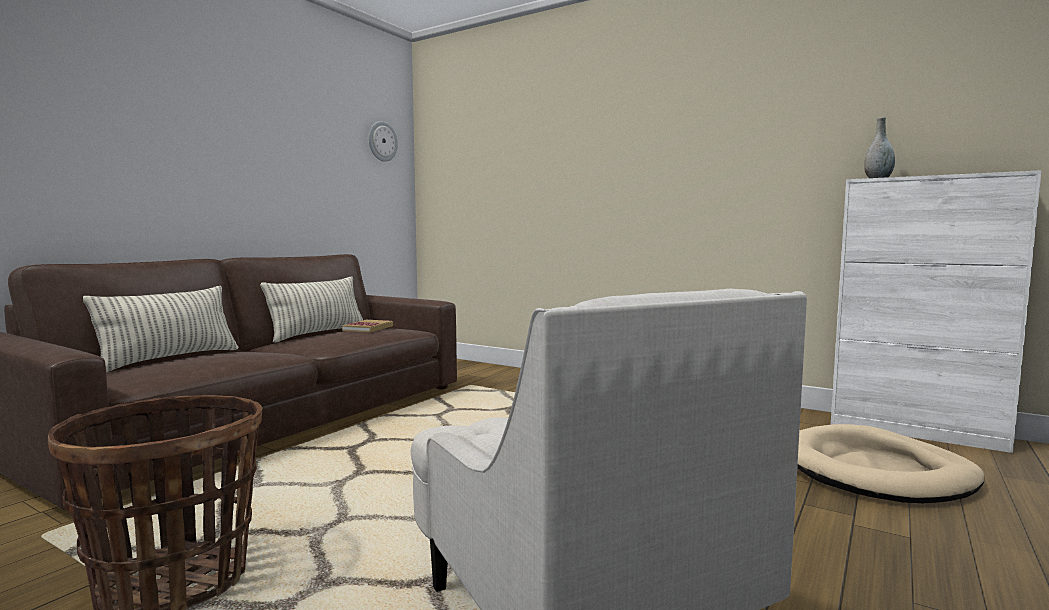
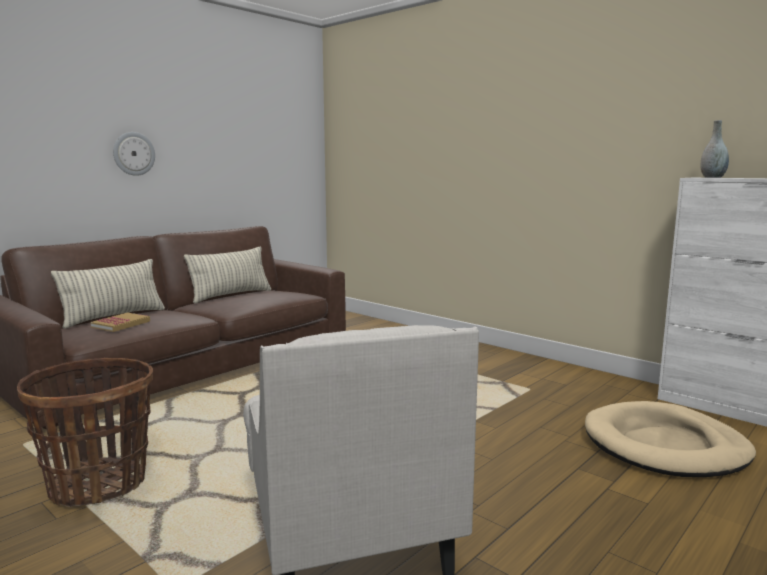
camera: 10 degrees right, 5 degrees up
(368, 328) = (269, 292): book -> book (121, 324)
(382, 141) = (293, 122): wall clock -> wall clock (133, 153)

